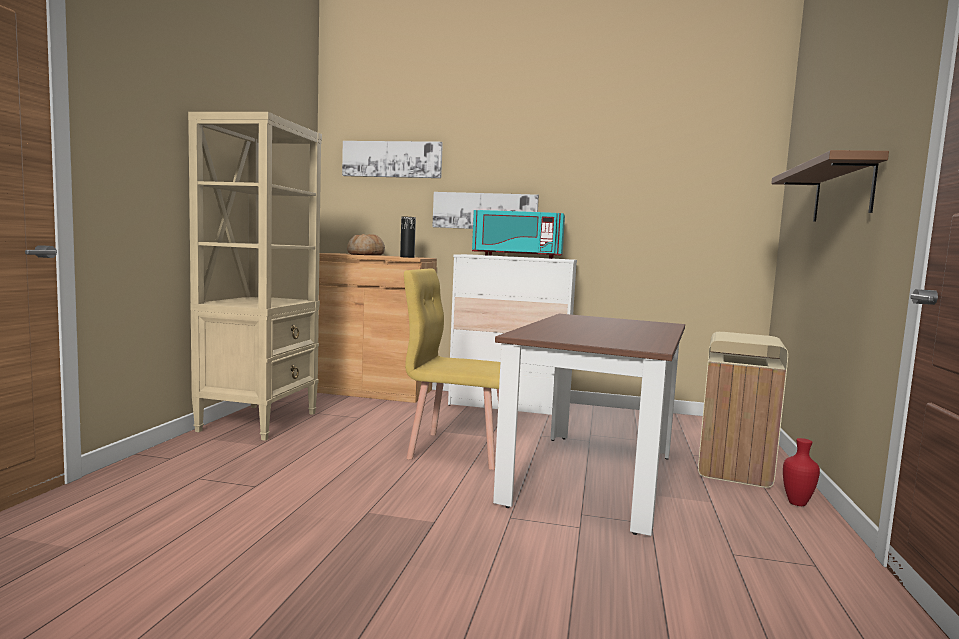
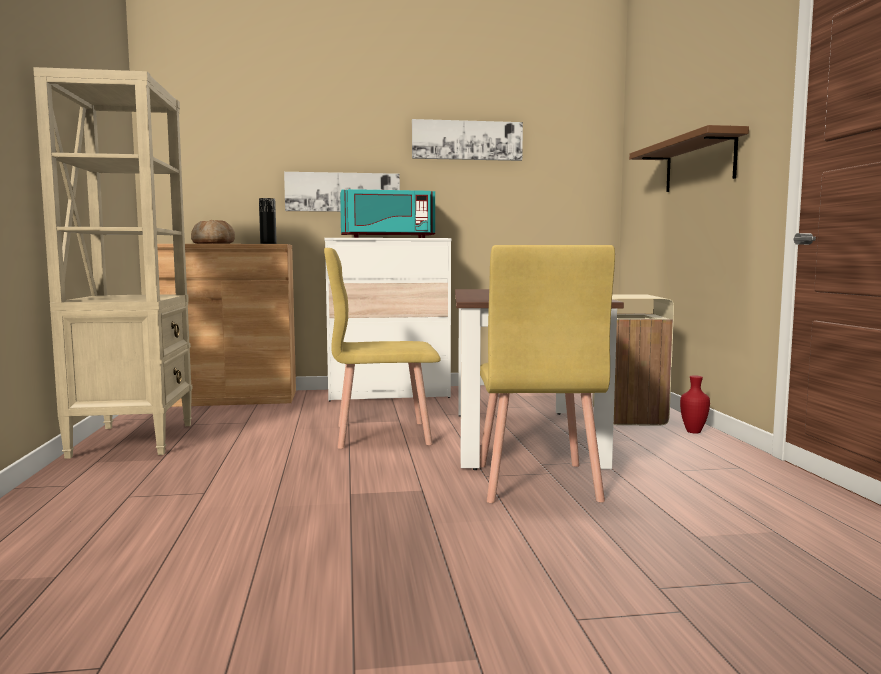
camera: 20 degrees left, 0 degrees up
(392, 159) = (230, 135): picture -> picture (467, 140)
(553, 536) = (535, 483): none -> yellow chair

